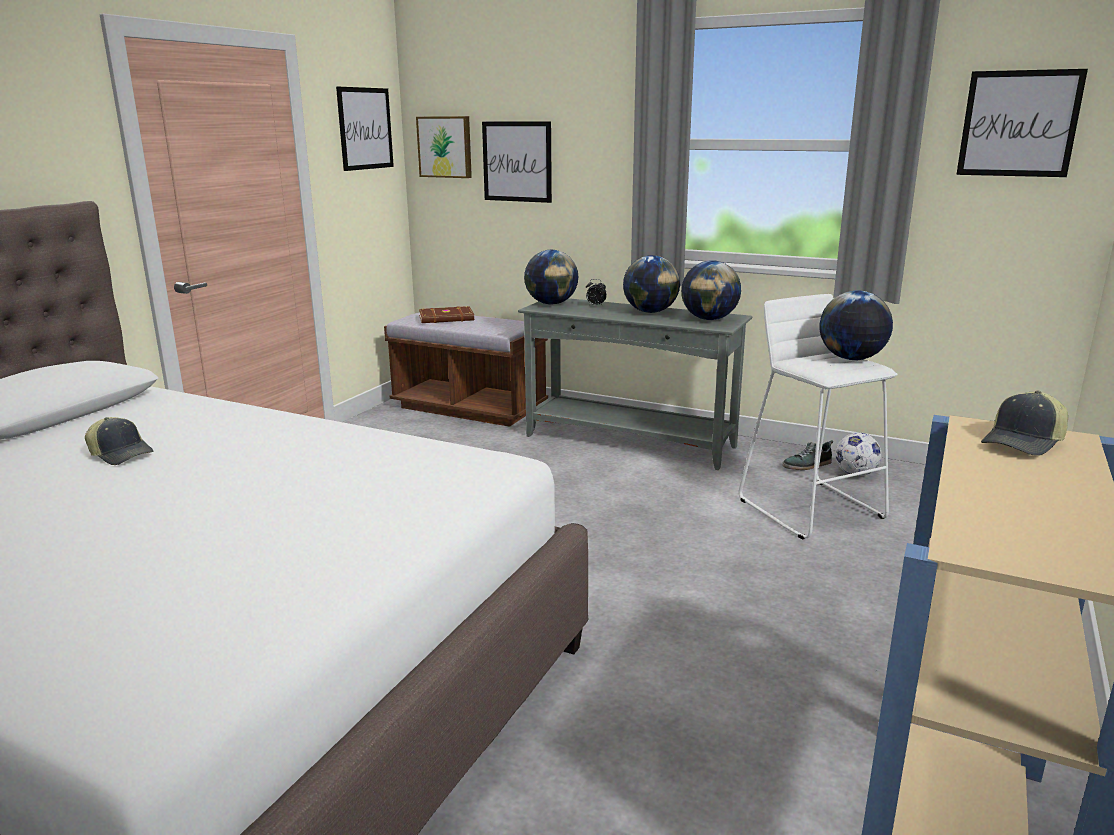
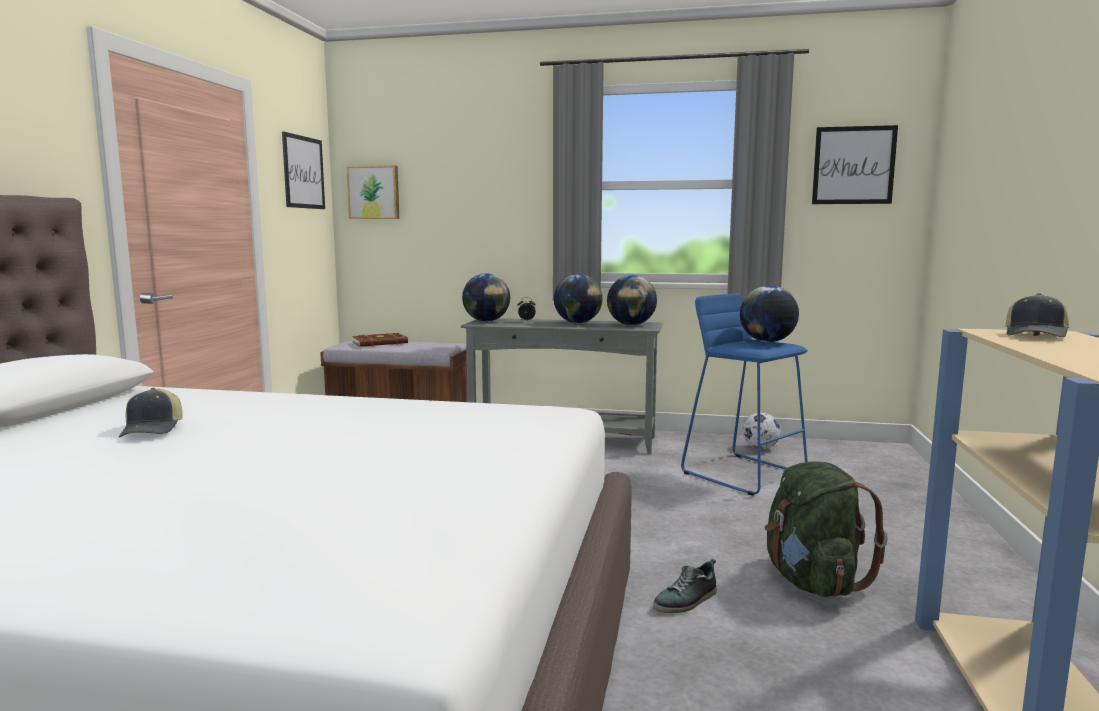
camera: 15 degrees left, 10 degrees down
(121, 454) = (154, 430): cap -> cap turned 60 degrees clockwise
(517, 161) = (443, 203): picture -> none
(798, 660) = (812, 581): none -> green backpack
(807, 465) = (719, 445): shoe -> shoe (686, 600)
(811, 508) = (744, 473): white stool -> blue stool

